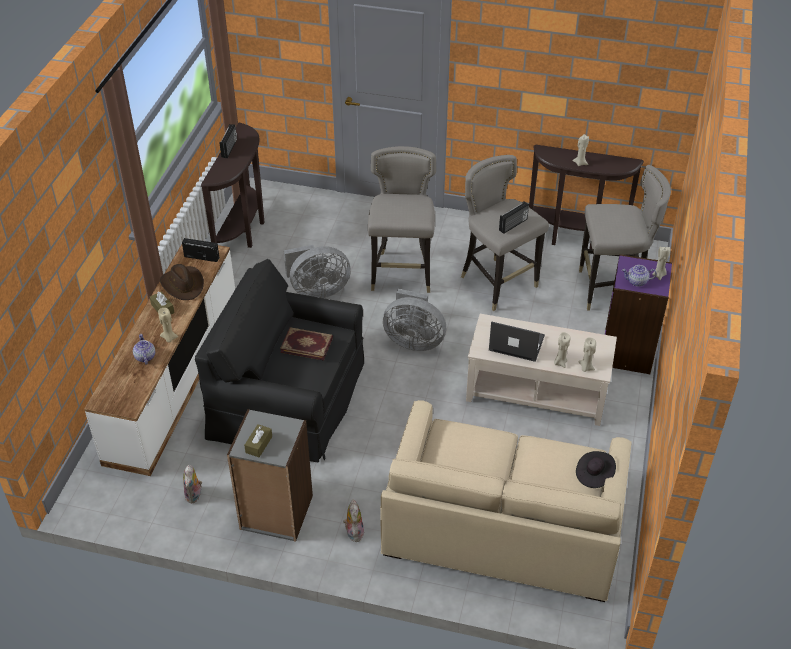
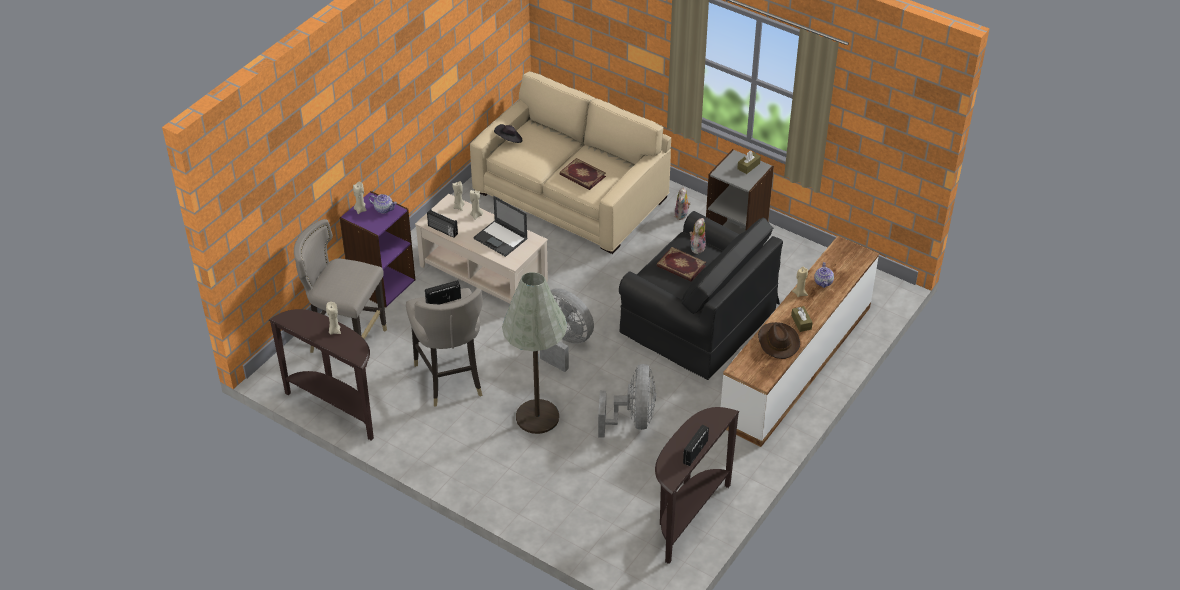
camera: 160 degrees left, 0 degrees up
(194, 495) = (796, 267): plush toy -> plush toy (697, 247)
(202, 257) = (753, 367): radio -> radio (442, 230)
(317, 290) = (632, 420): grey fan -> grey fan turned 90 degrees clockwise
(402, 272) = (537, 417): grey stool -> grey floor lamp
(474, 446) = (582, 176): none -> book

